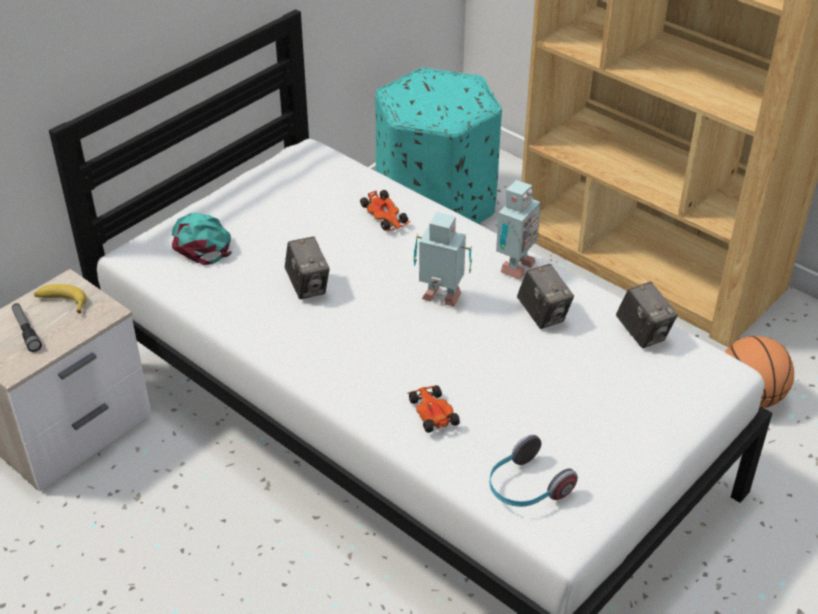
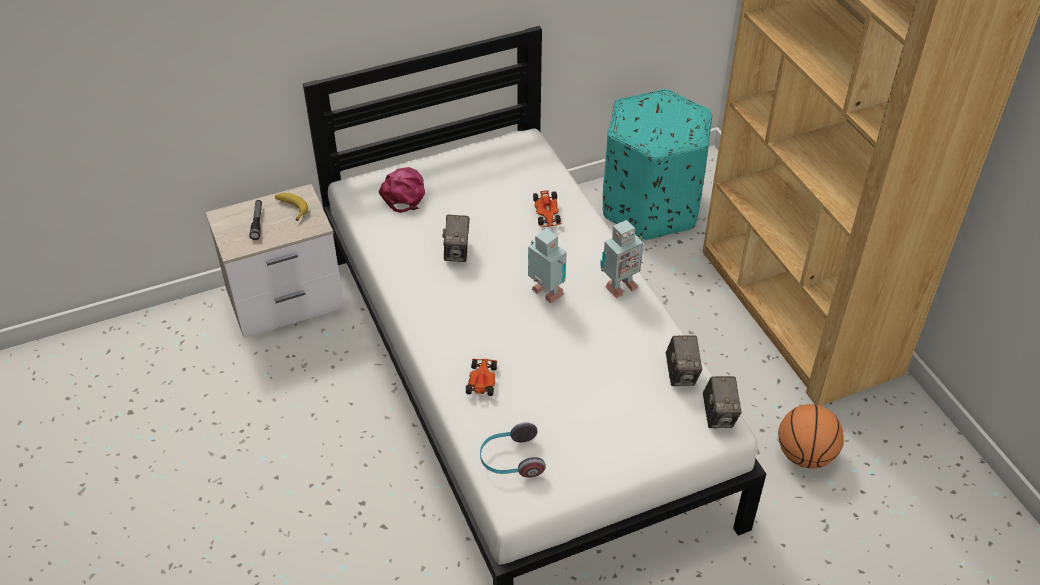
camera: 25 degrees right, 5 degrees up
(201, 242) = (403, 192): turquoise cap -> pink cap
(543, 315) = (615, 332): camera -> camera (719, 415)

